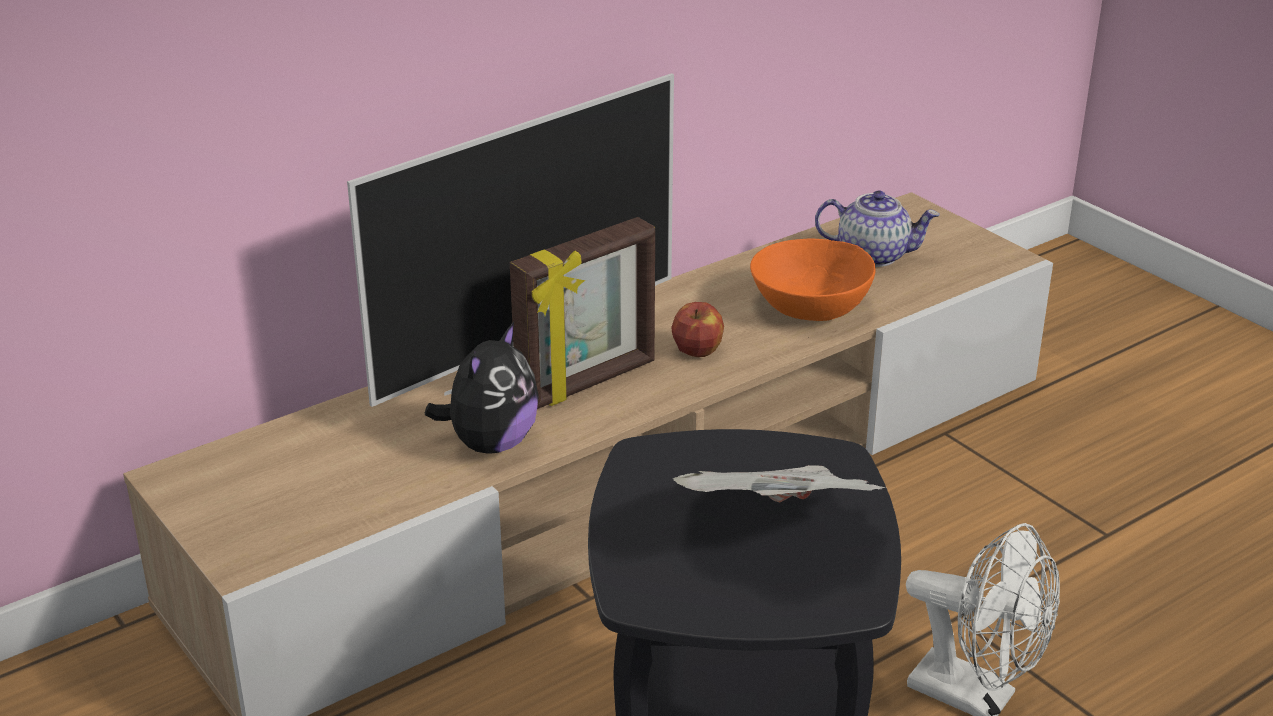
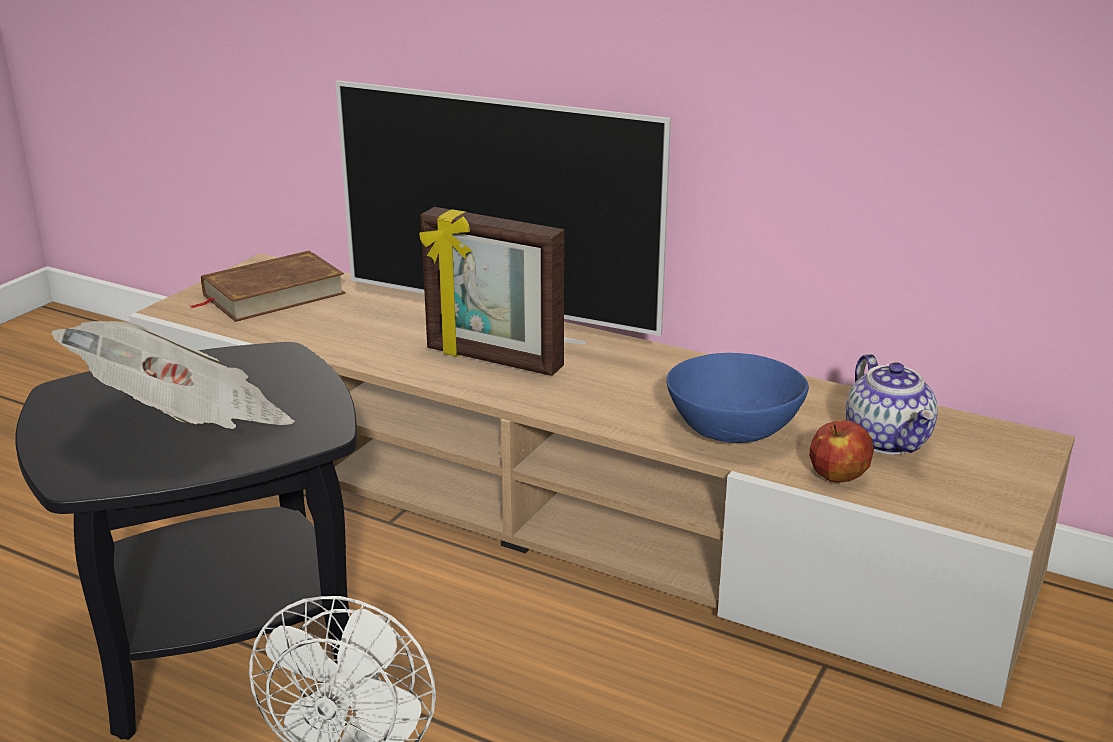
camera: 65 degrees right, 5 degrees down
(278, 483) = (273, 294): none -> brown book
(491, 443) = (372, 345): plush toy -> none
(698, 350) = (592, 392): apple -> apple (838, 476)
(810, 307) = (732, 427): orange bowl -> blue bowl

